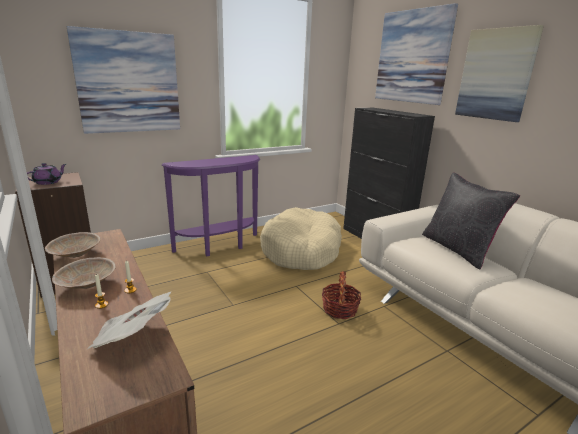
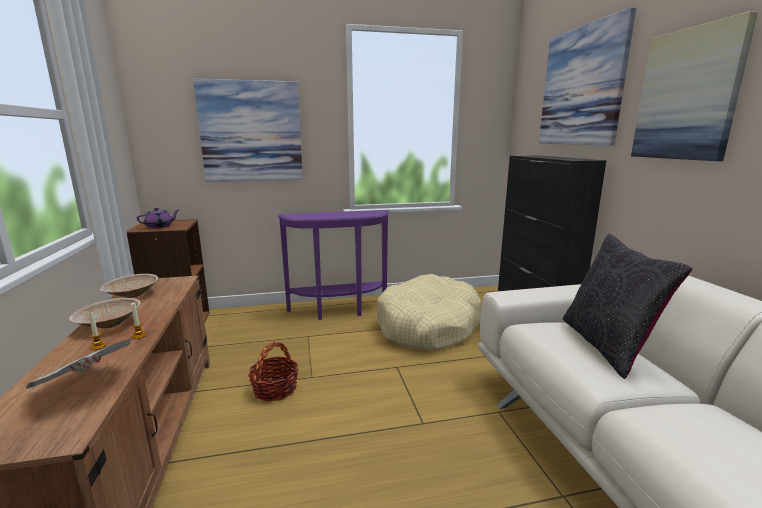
camera: 20 degrees right, 5 degrees down
(339, 309) = (434, 405): basket -> basket (275, 389)

